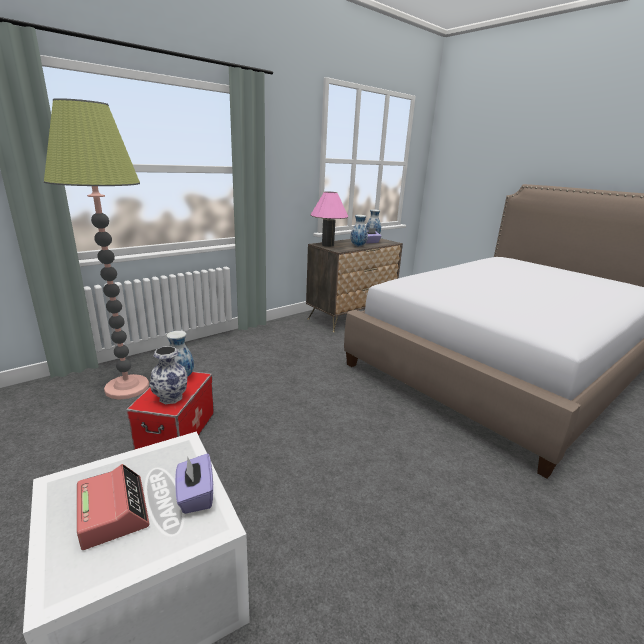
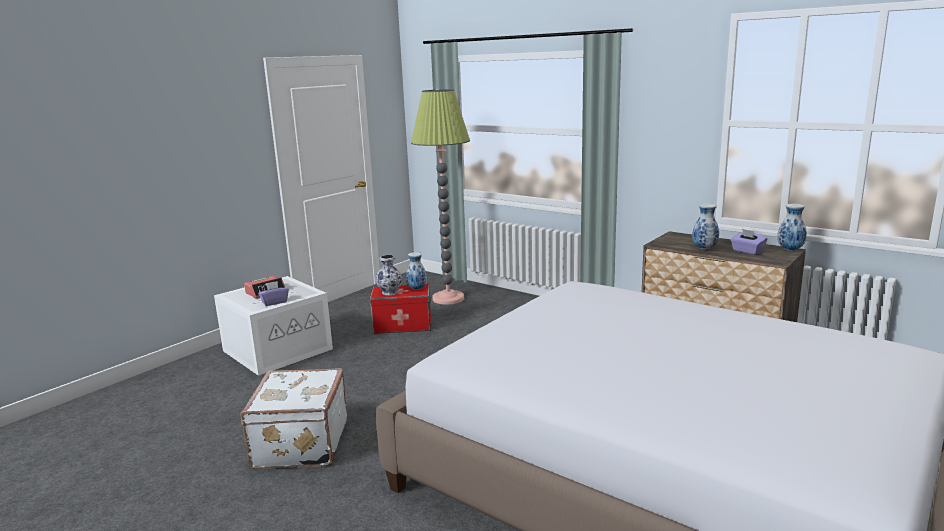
camera: 80 degrees right, 5 degrees down
(327, 245) = (678, 238): pink table lamp -> none
(479, 552) = (299, 444): none -> white suitcase

